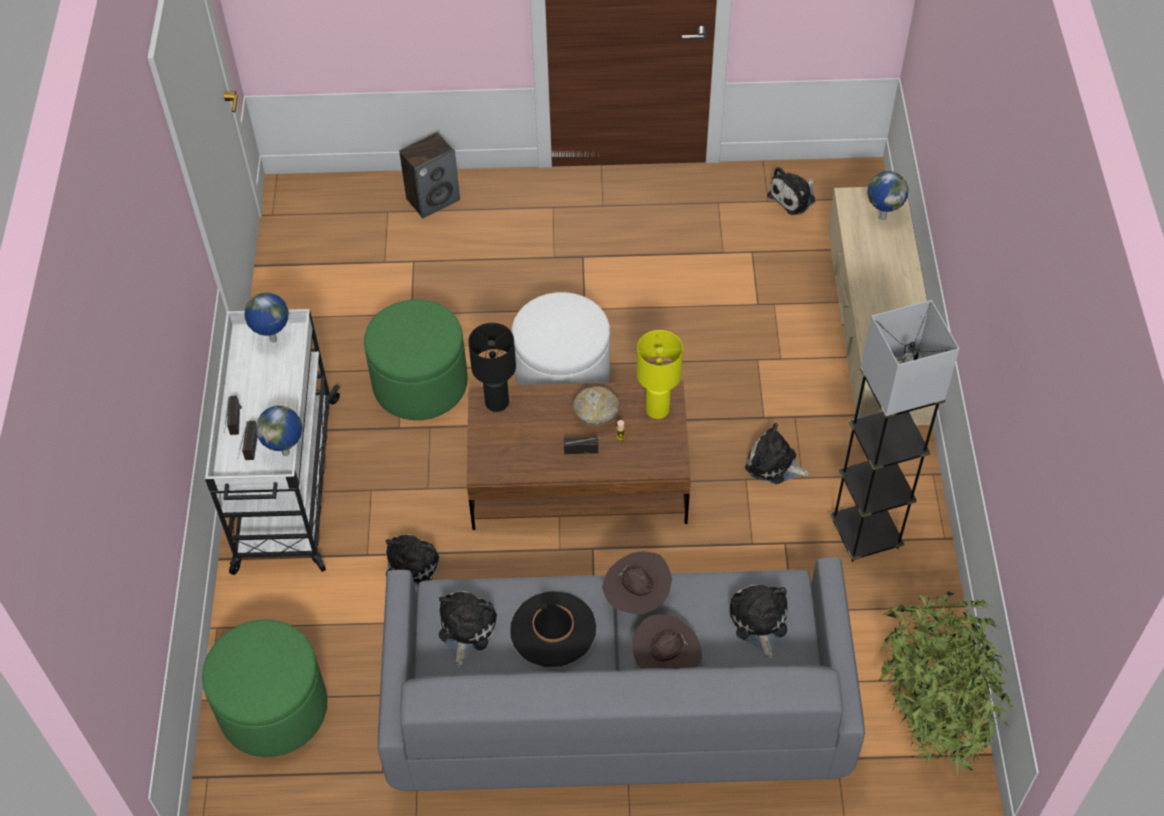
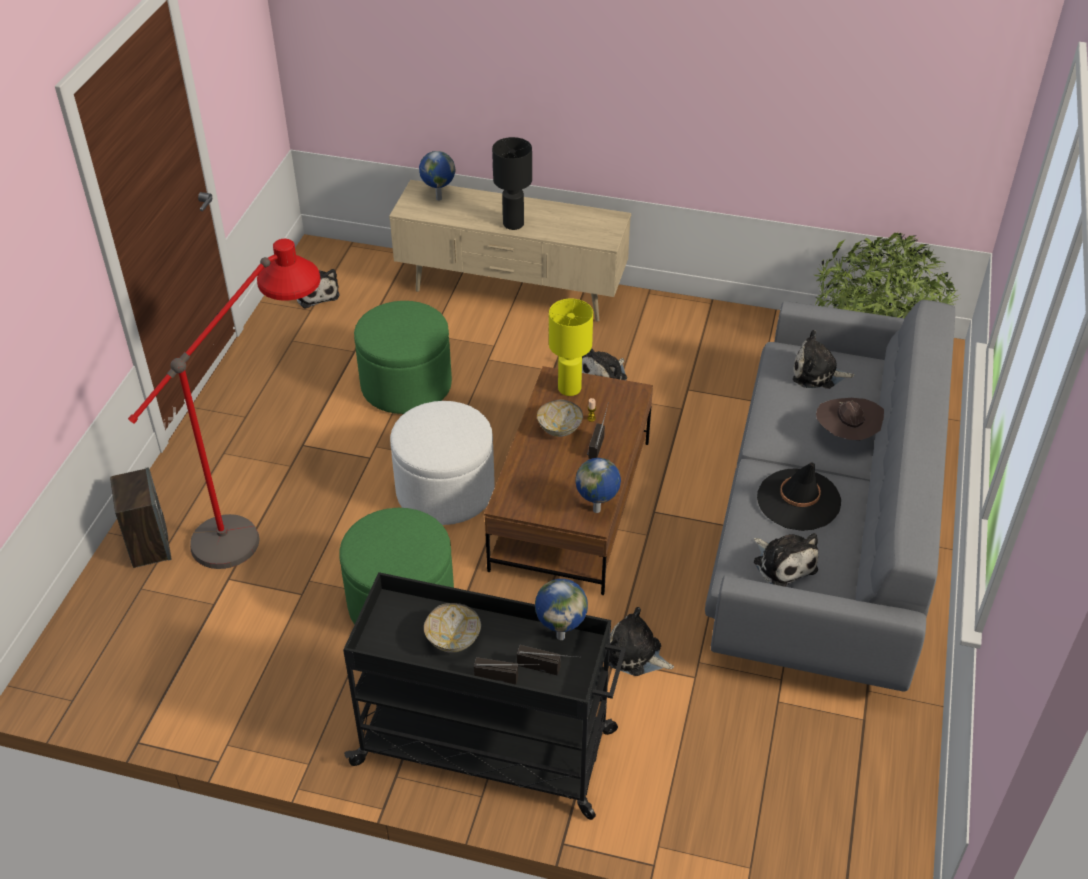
camera: 75 degrees left, 10 degrees down
(267, 382) = (453, 639): none -> bowl
(273, 340) = (393, 625): globe -> globe (597, 510)
(273, 708) = (773, 804): green ottoman -> green ottoman (406, 385)
(286, 485) = (488, 748): white cart -> black cart
(465, 629) = (783, 563): plush toy -> plush toy turned 150 degrees counterclockwise
(487, 261) = (265, 518): none -> red floor lamp
(497, 402) = (513, 495): black table lamp -> black table lamp (513, 224)
(637, 597) = (774, 441): brown hat -> none
(865, 534) = (694, 343): grey floor lamp -> none

